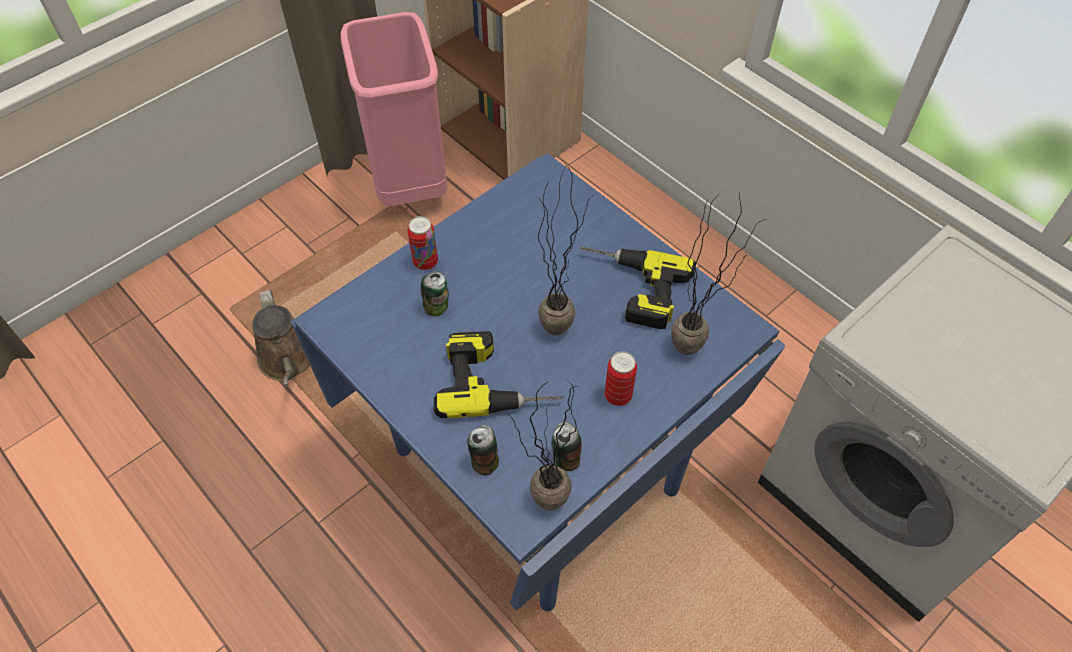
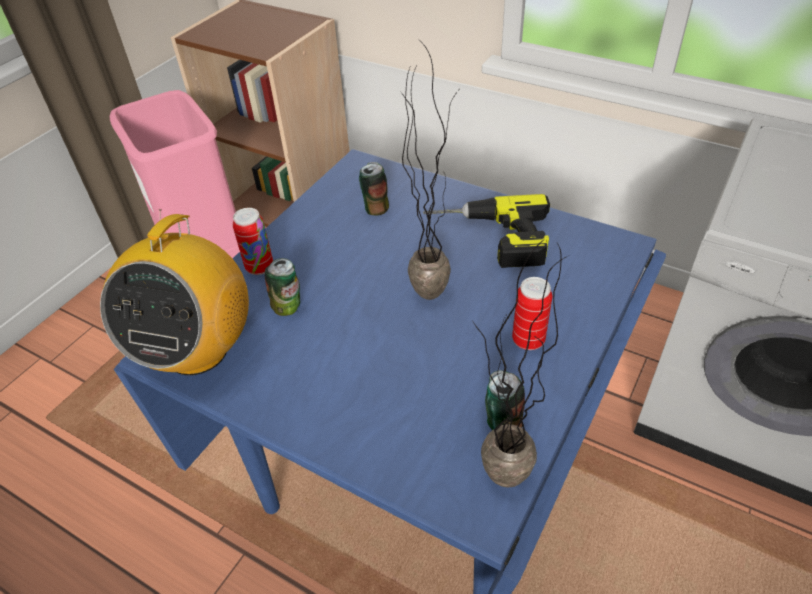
camera: 15 degrees left, 10 degrees down
(288, 361) = (122, 452): brown watering can -> none
(356, 327) = (197, 350): none -> radio
(484, 462) = (407, 455): can -> can (376, 208)
(498, 379) = (386, 360): power drill -> none
(697, 351) = (588, 277): potted plant -> none

